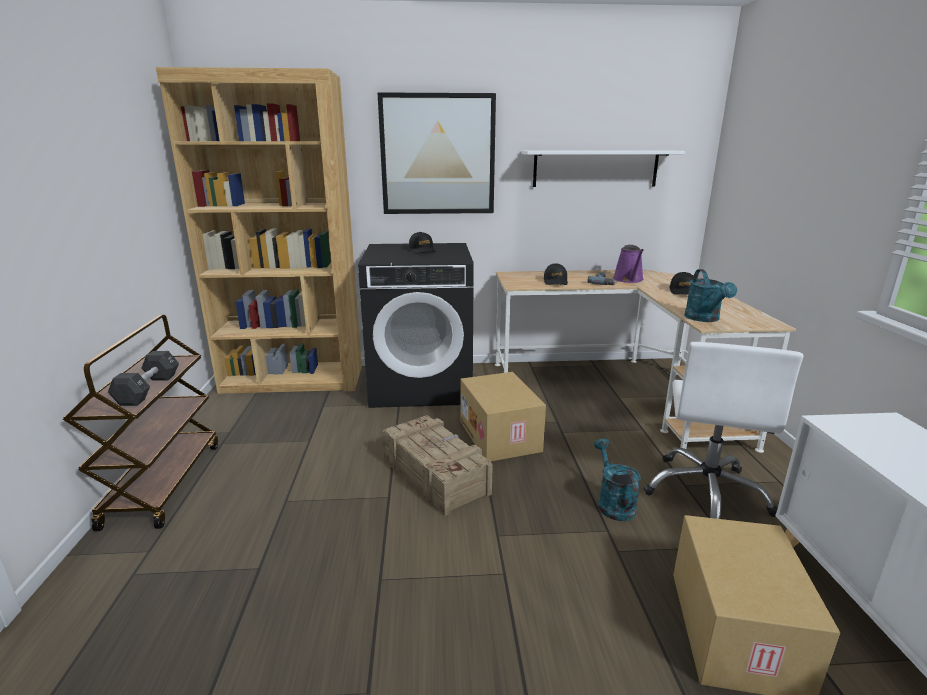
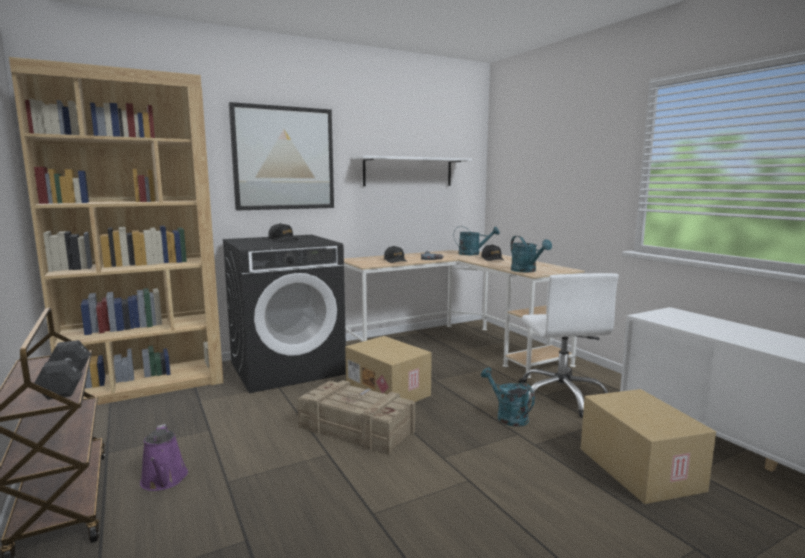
camera: 25 degrees left, 10 degrees down
(629, 280) = (447, 256): purple watering can -> purple watering can (164, 480)
(667, 279) = (473, 254): none -> turquoise watering can

